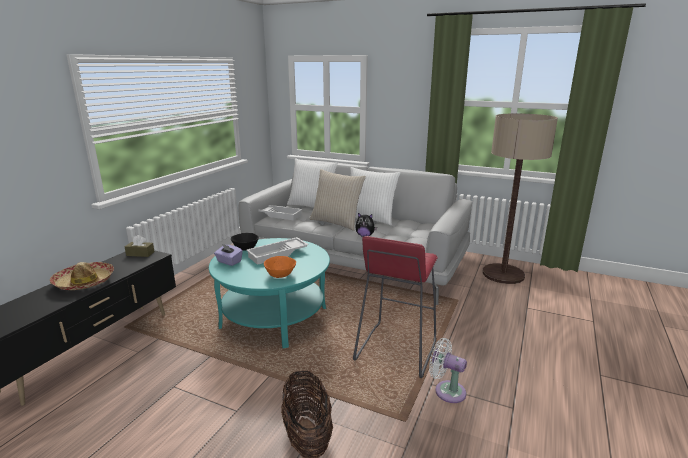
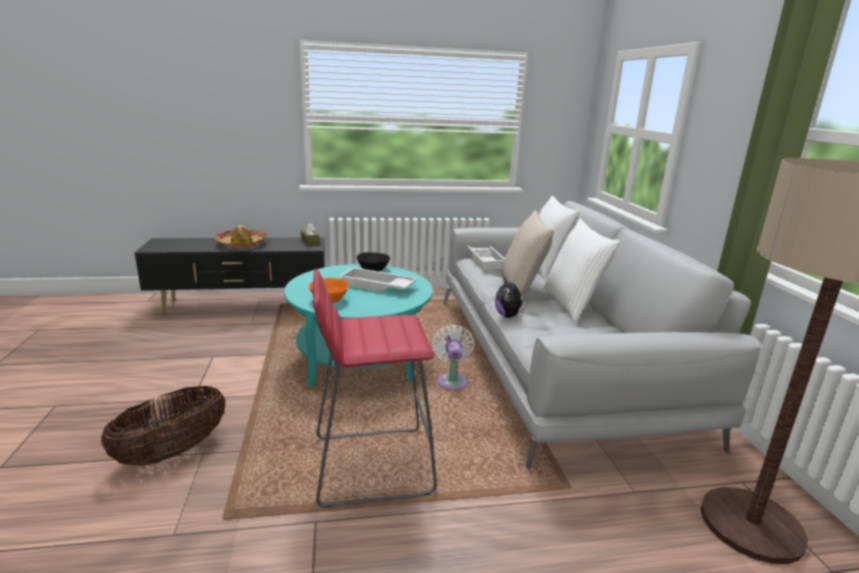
camera: 55 degrees right, 0 degrees up
(229, 262) = (333, 273): purple tissue box -> none
(447, 390) = (309, 542): white fan -> white fan (452, 380)

